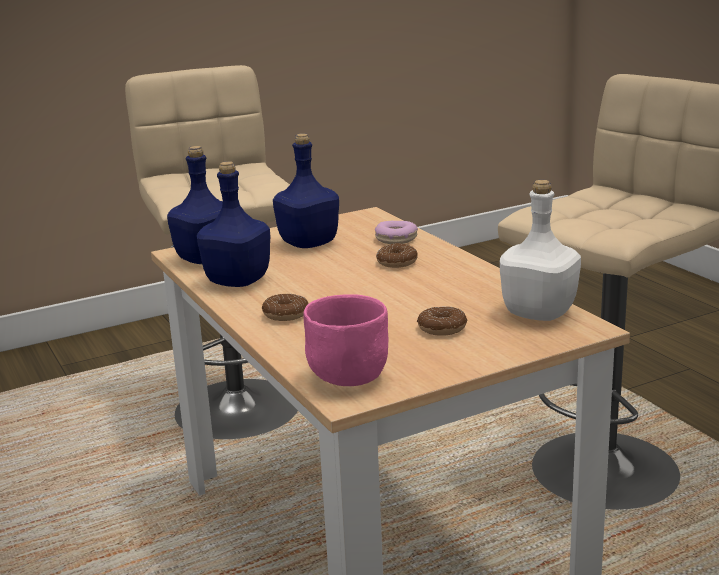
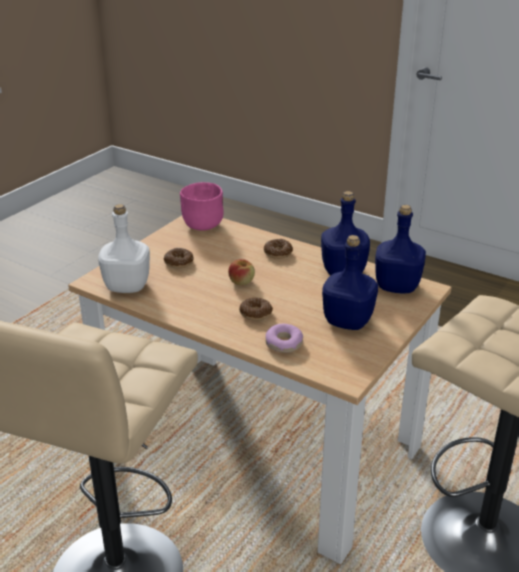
camera: 150 degrees right, 10 degrees up
(377, 292) = (241, 281): none -> apple

